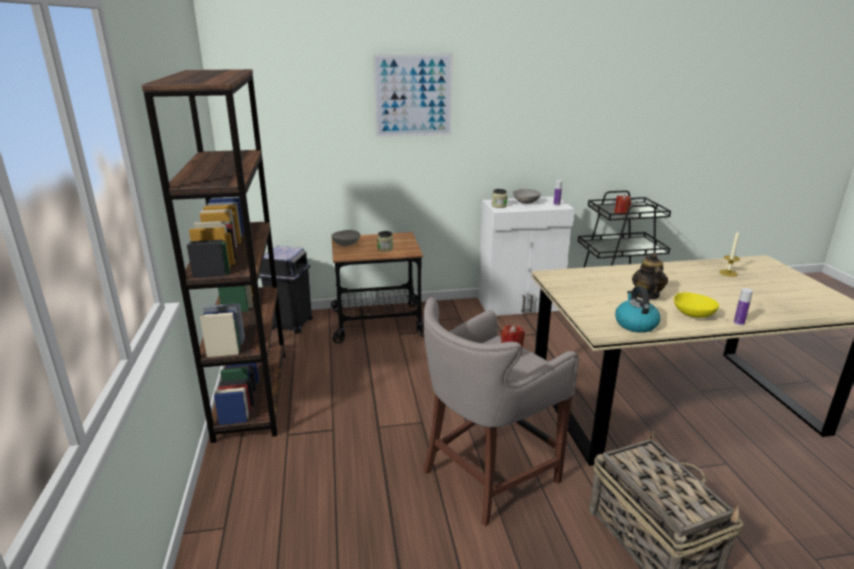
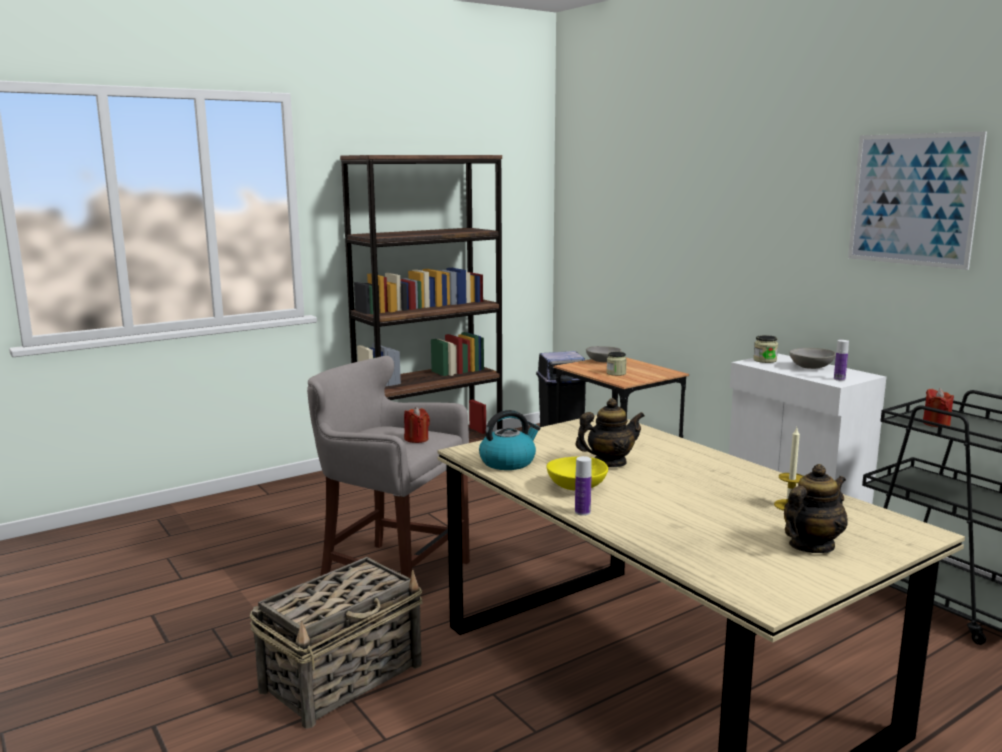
camera: 65 degrees right, 10 degrees down
(413, 95) = (709, 197): picture -> picture (912, 199)
(785, 284) = (811, 546): none -> teapot

